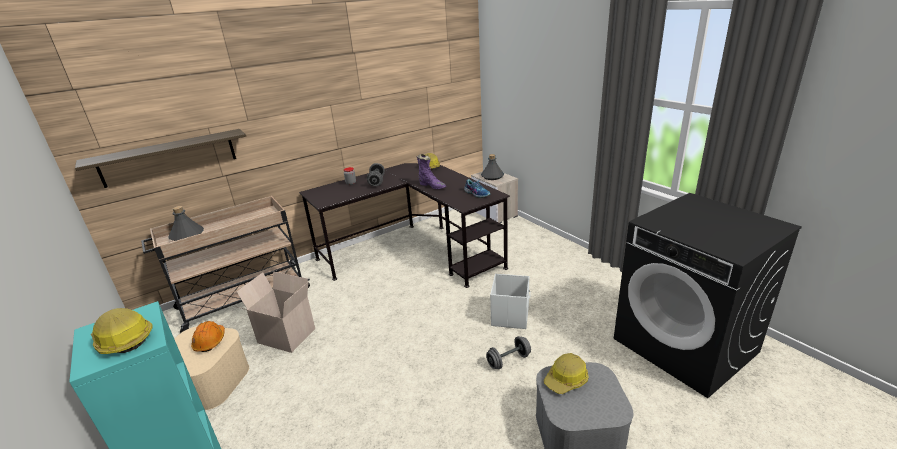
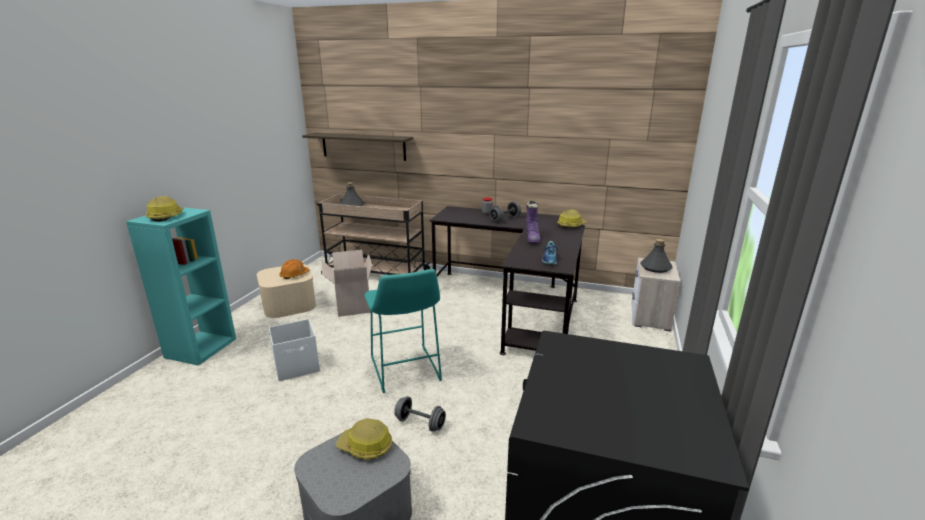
camera: 50 degrees right, 5 degrees down
(435, 343) = (405, 371): none -> turquoise stool
(510, 316) = (487, 398): white storage box -> white storage box (297, 366)

